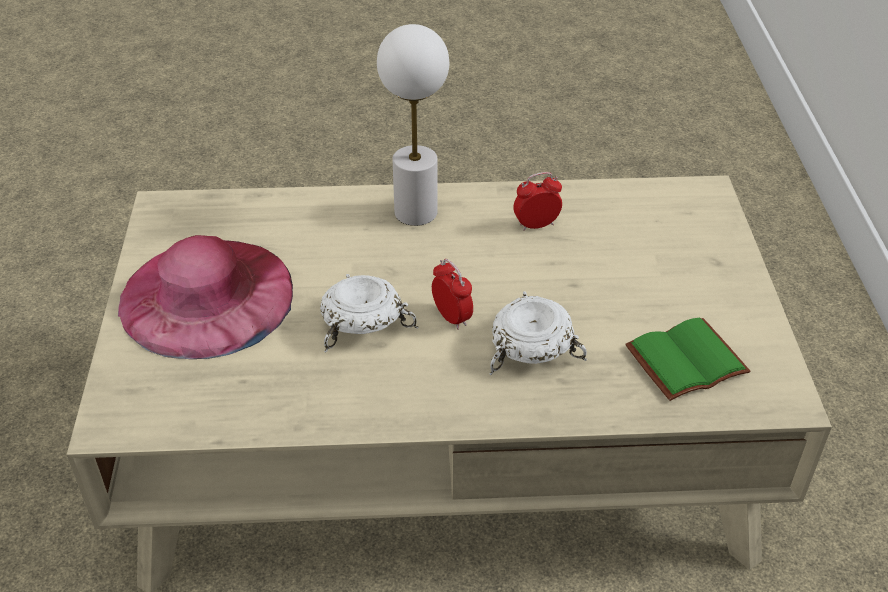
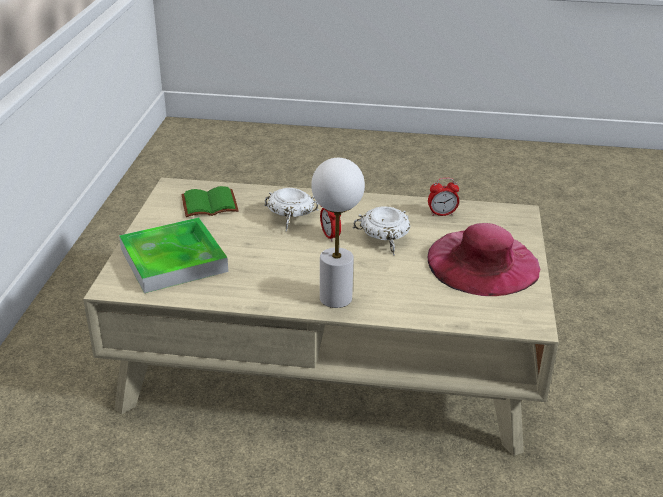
camera: 170 degrees left, 10 degrees down
(536, 225) = (252, 279): alarm clock -> alarm clock (442, 214)
(661, 241) = (173, 260): none -> tray

